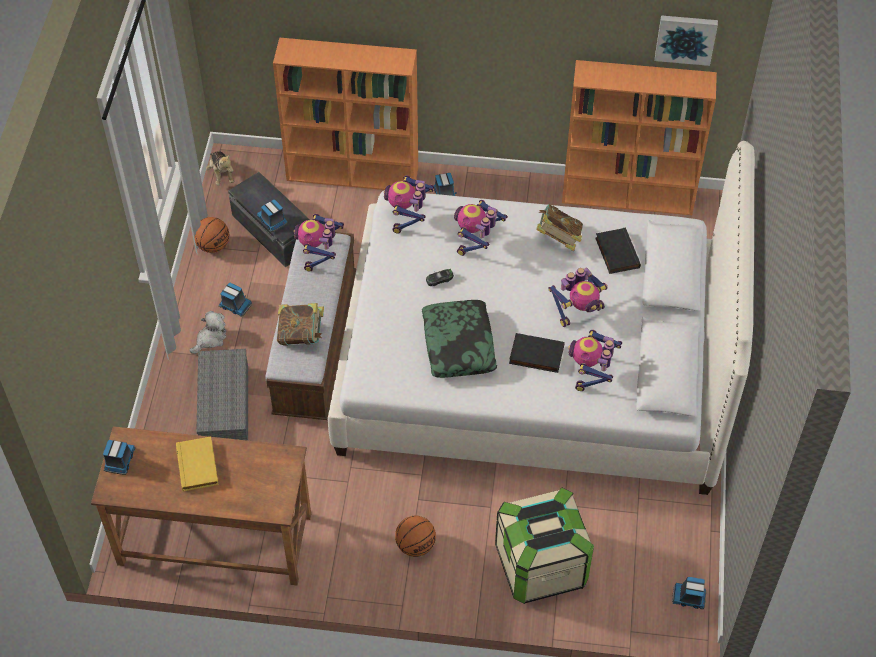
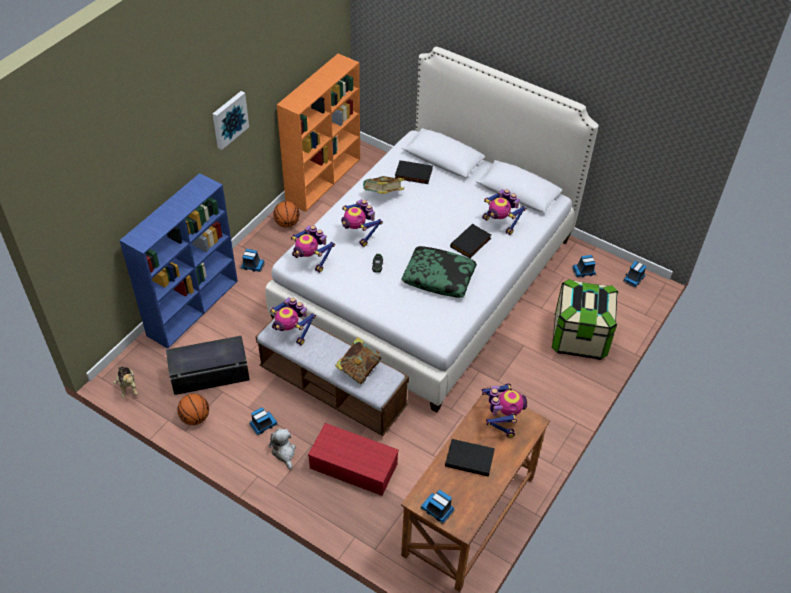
camera: 65 degrees left, 5 degrees down
(199, 466) = (470, 458): yellow book -> black book
(221, 174) = (128, 386): plush toy -> plush toy turned 60 degrees clockwise
(223, 405) = (352, 466): grey storage box -> red storage box
(272, 220) = (221, 358): toy truck -> toy truck (584, 271)
(354, 174) = (193, 307): orange bookcase -> blue bookcase
(415, 545) = (533, 397): basketball -> basketball (287, 223)
(578, 311) = (448, 210): toy robot -> toy robot (501, 419)
(685, 38) = (320, 41): picture -> picture (229, 119)

